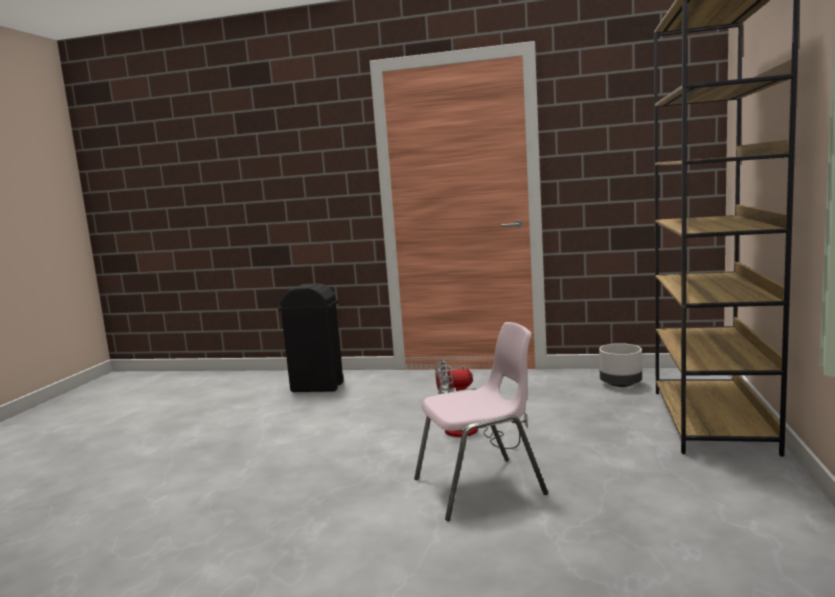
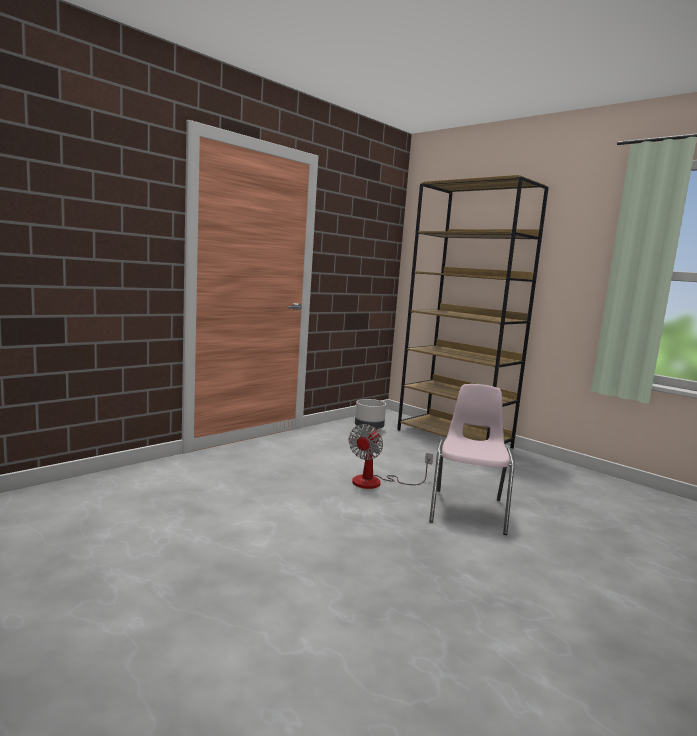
camera: 60 degrees left, 0 degrees up
(316, 387) = (146, 488): black trash can -> none

